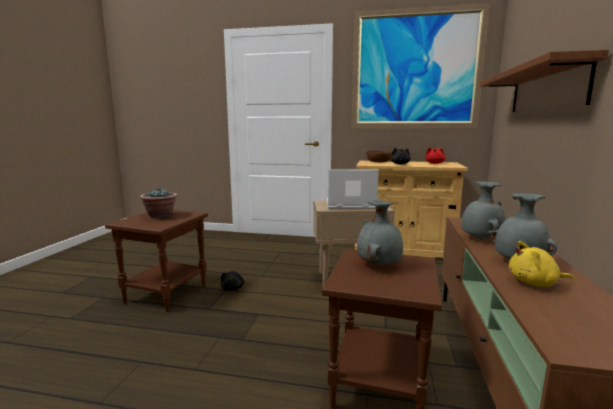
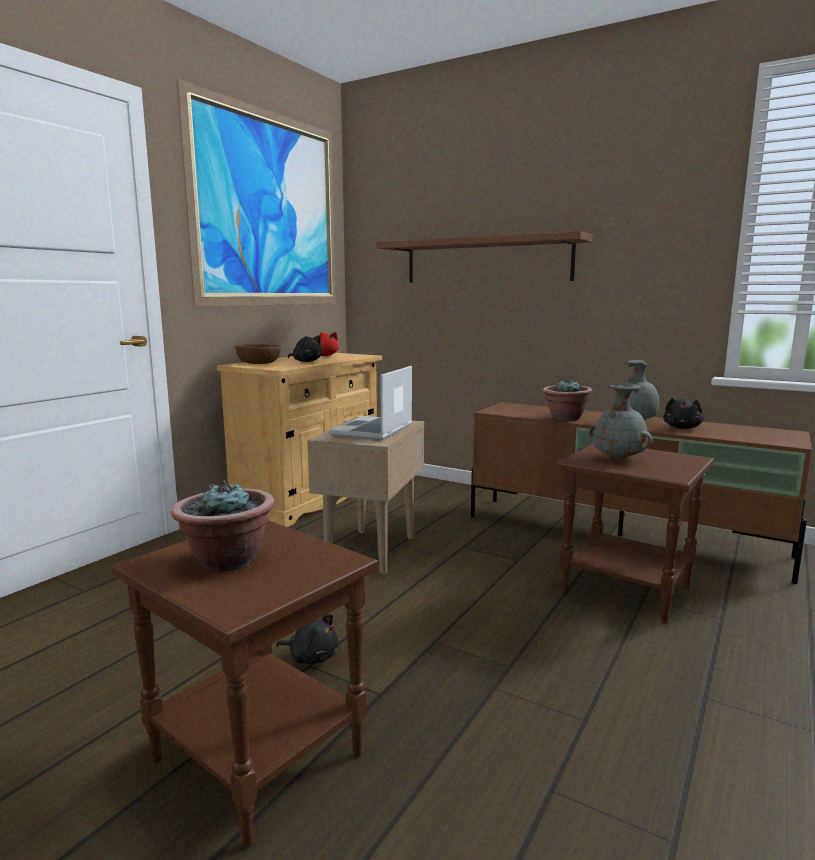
camera: 70 degrees left, 0 degrees up
(480, 239) = (565, 418): grey vase -> potted plant
(535, 283) = (682, 428): yellow plush toy -> black plush toy

